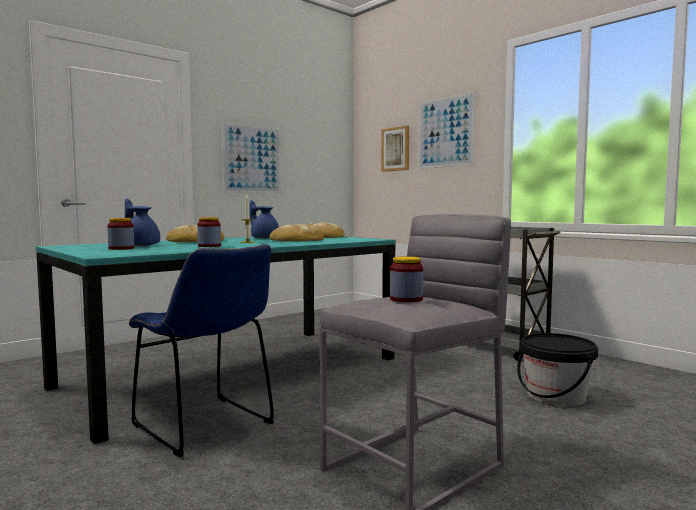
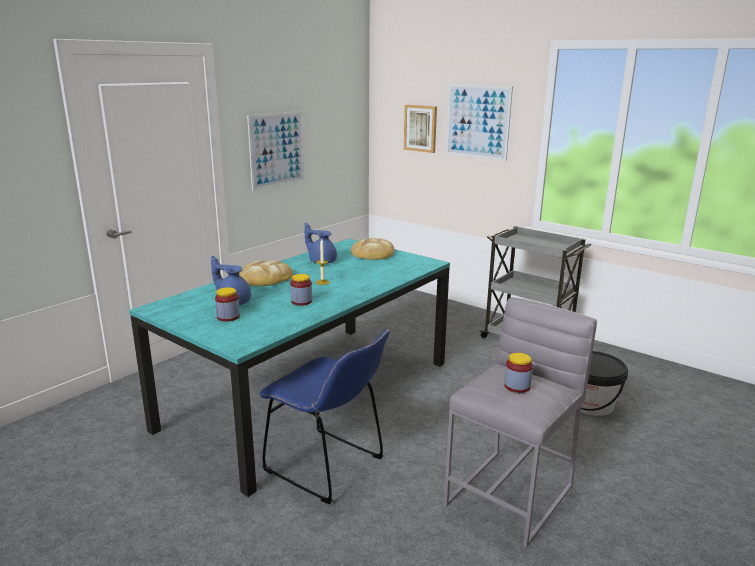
camera: 10 degrees left, 15 degrees up
(296, 240) = (360, 269): bread -> none

